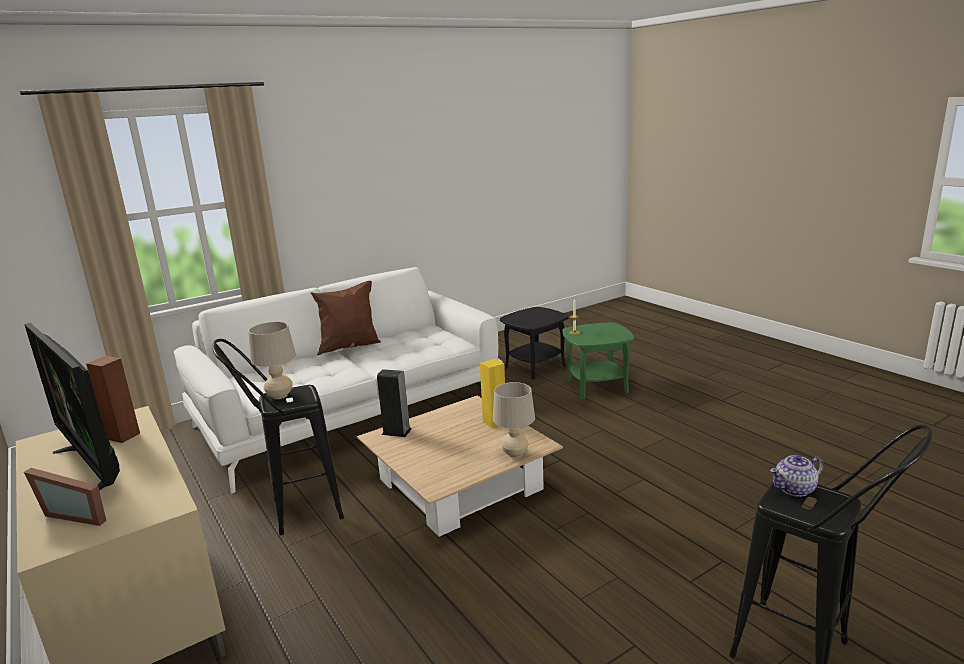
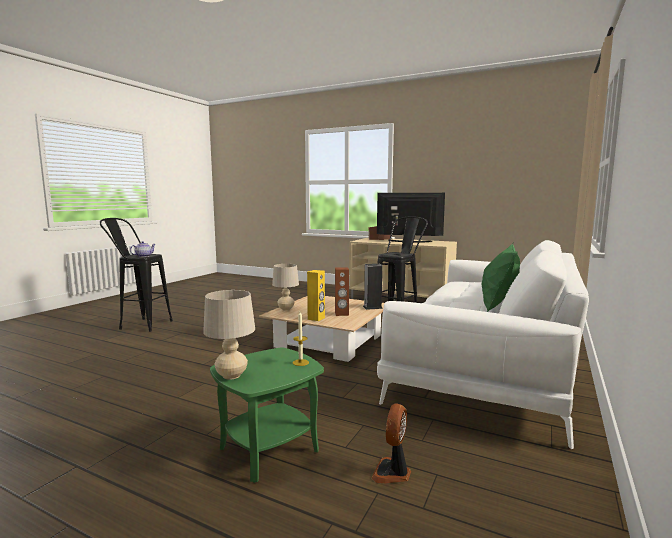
camera: 150 degrees right, 10 degrees down
(123, 436) = (422, 243): brown speaker -> brown speaker (341, 314)
(280, 396) = (403, 254): beige table lamp -> beige table lamp (231, 376)
(350, 348) = (498, 306): brown pillow -> green pillow
(535, 367) = (392, 473): black side table -> fan

